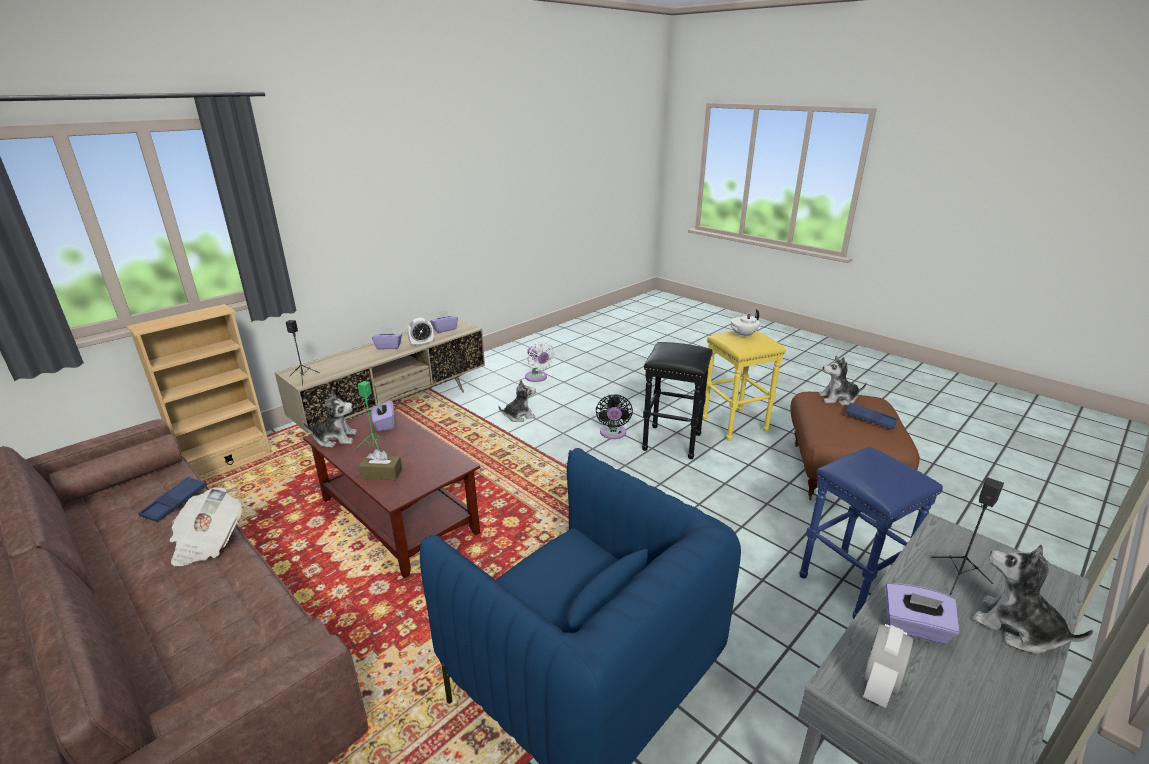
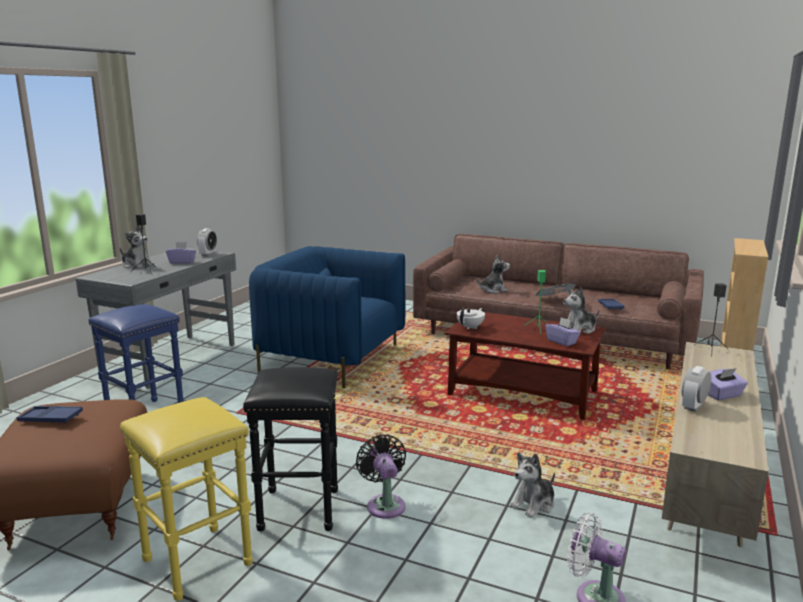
camera: 160 degrees right, 10 degrees down
(381, 474) = (506, 320): brown tissue box -> none
(445, 329) = (720, 438): purple tissue box -> none
(742, 335) = (189, 413): white teapot -> white teapot (470, 327)
(838, 399) = (64, 443): plush toy -> plush toy (493, 290)

